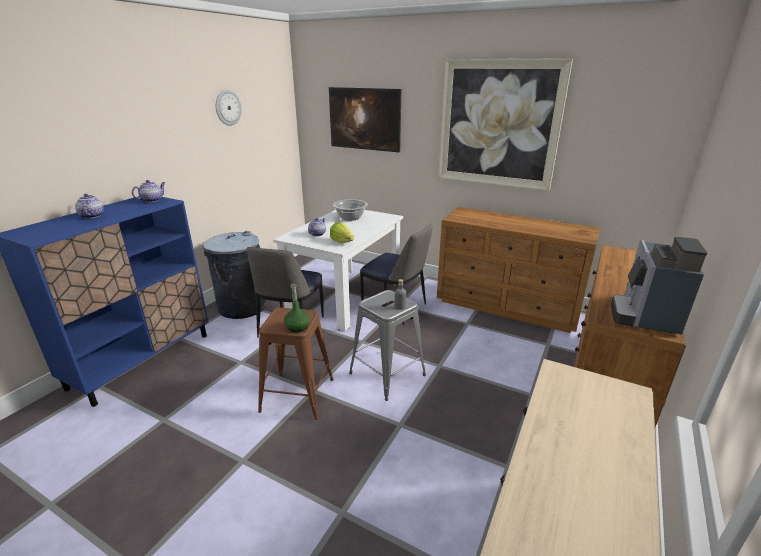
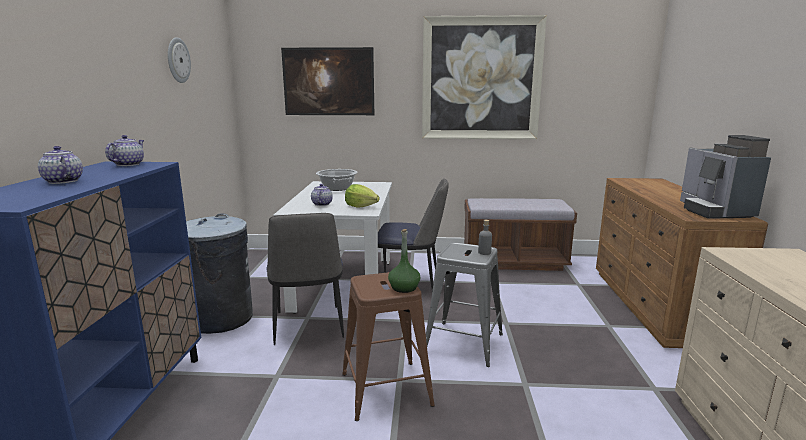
camera: 25 degrees left, 10 degrees down
(507, 306) = (514, 262): brown dresser -> brown bench

